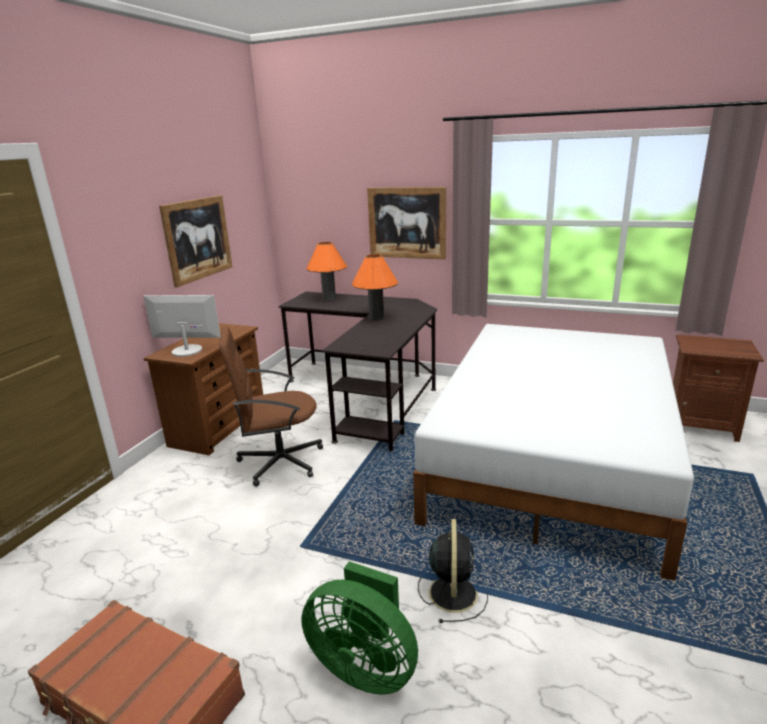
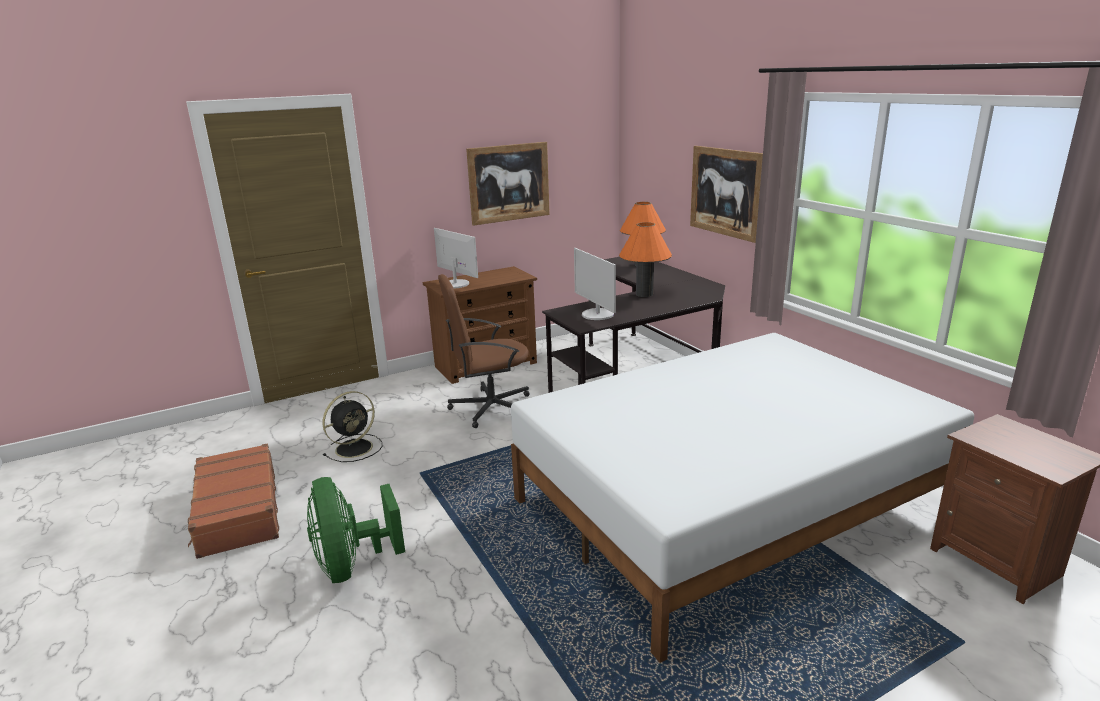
camera: 40 degrees right, 0 degrees up
(279, 461) = (490, 408): brown office chair -> brown office chair turned 45 degrees counterclockwise
(373, 341) = (597, 315): none -> monitor
(453, 591) = (469, 557): black fan -> black fan (355, 448)

